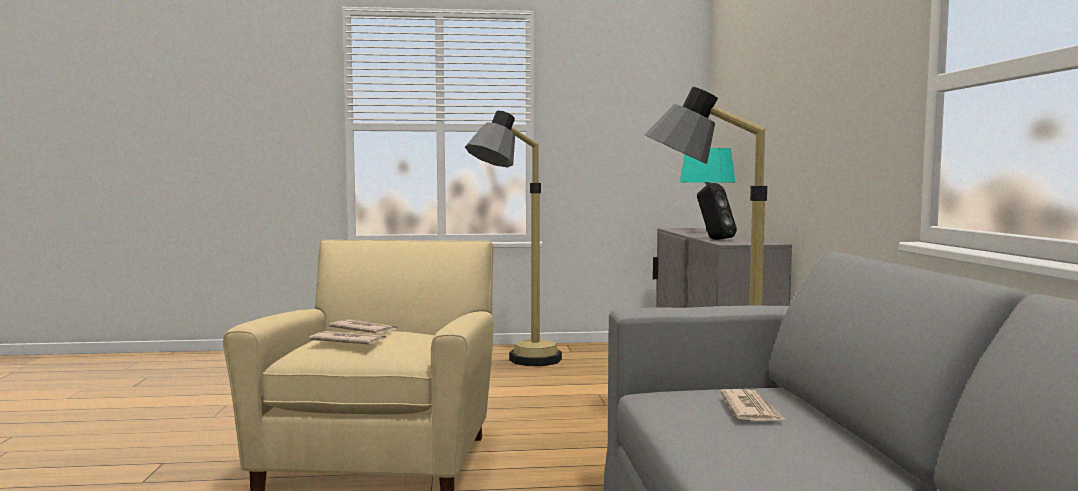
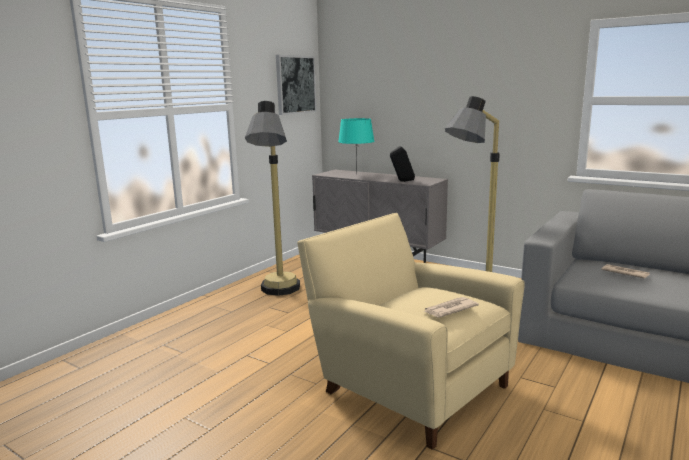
camera: 50 degrees left, 10 degrees up
(363, 330) = (415, 299): newspaper -> none
(655, 104) = (295, 84): none -> picture

